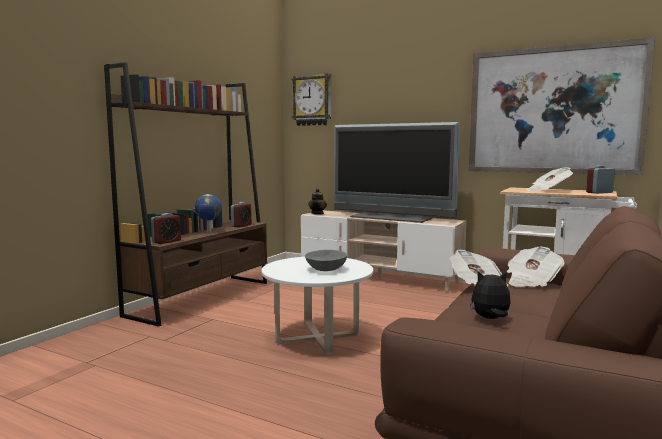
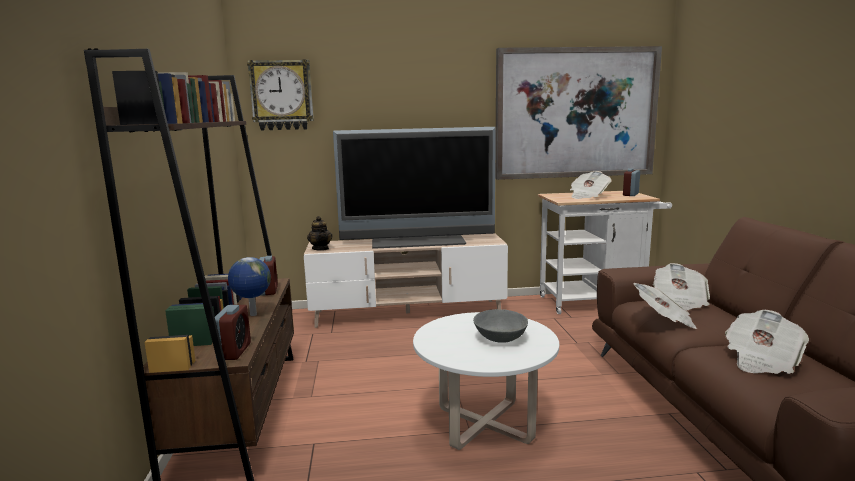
camera: 35 degrees left, 5 degrees up
(490, 319) = (761, 360): plush toy -> newspaper

